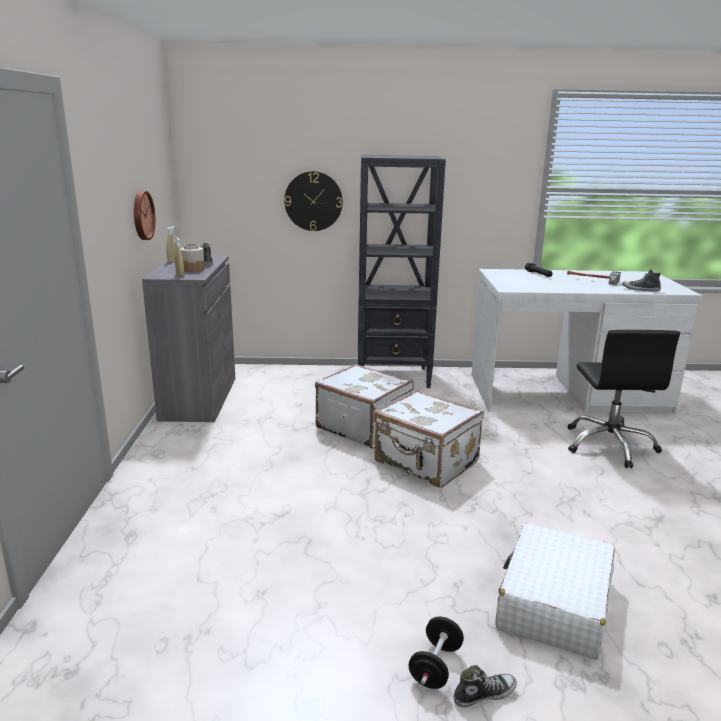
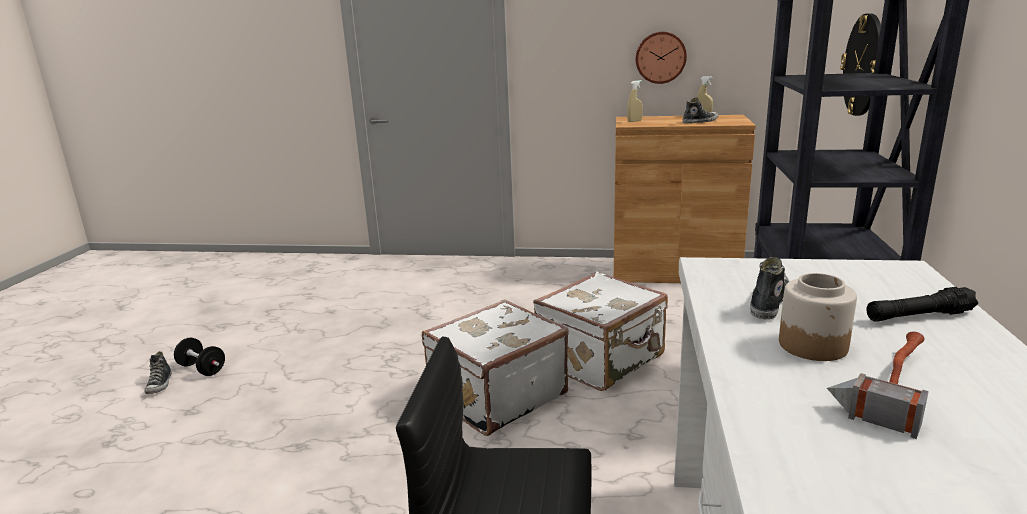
camera: 100 degrees right, 0 degrees up
(193, 269) = (662, 122): jar -> jar (813, 345)
(199, 398) = (674, 271): grey cabinet -> brown cabinet
(554, 603) = (201, 438): white suitcase -> none
(640, 290) = (790, 450): shoe -> shoe (768, 303)

